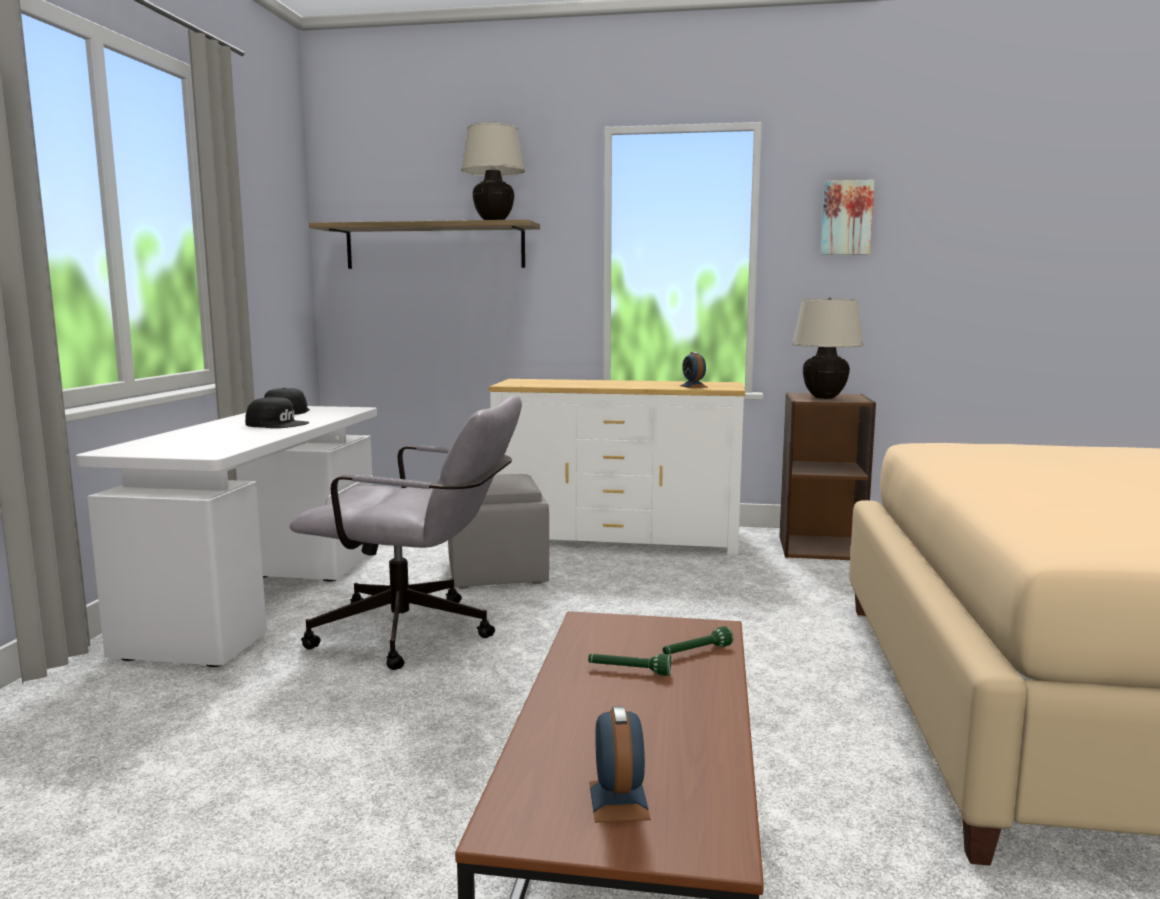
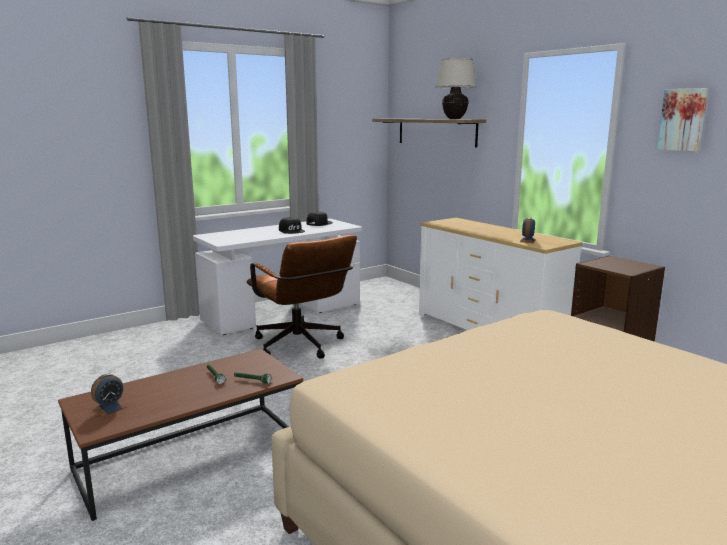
camera: 45 degrees right, 5 degrees up
(418, 634) = (302, 347): grey office chair -> brown office chair
(498, 572) = (389, 330): grey ottoman -> none
(824, 397) = (613, 264): beige table lamp -> none

